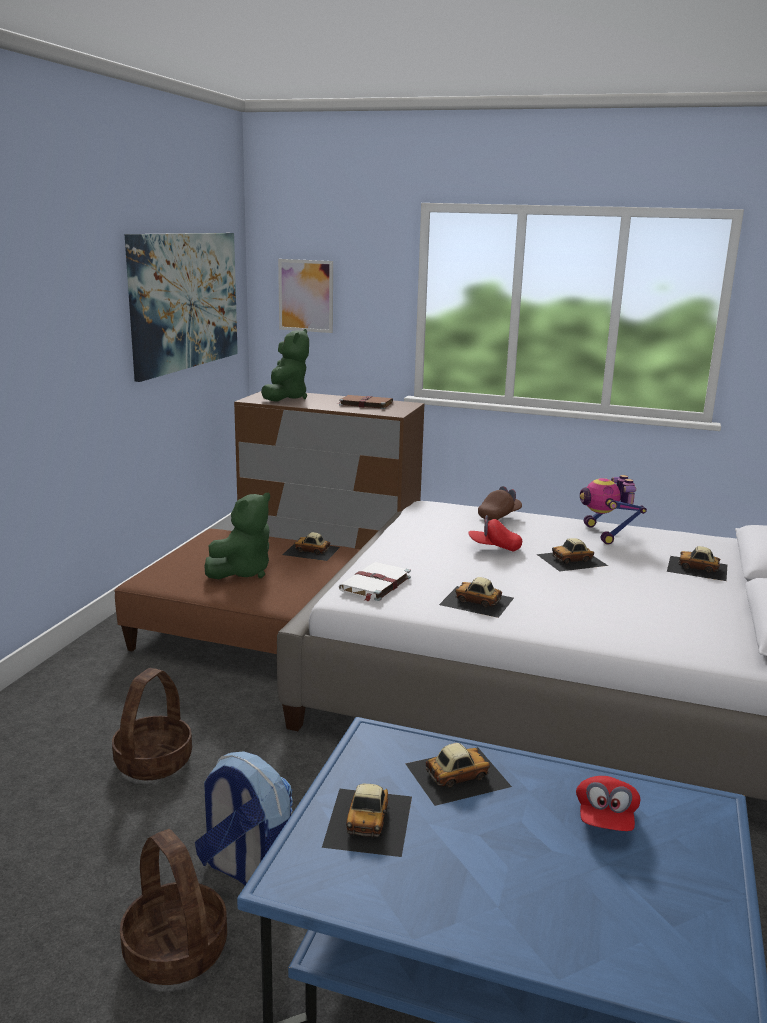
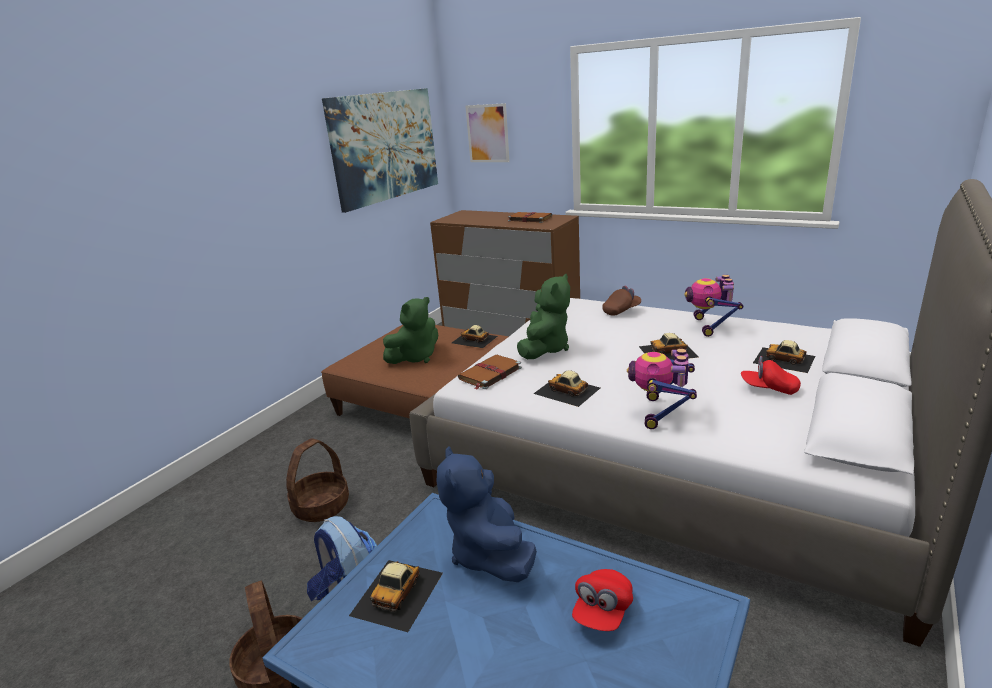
camera: 15 degrees right, 5 degrees up
(285, 398) = (470, 217): green plush toy -> green plush toy (545, 349)
(375, 584) = (489, 374): white book -> brown book
(456, 774) = (489, 554): toy car -> blue plush toy
(494, 547) = (604, 340): red cap -> red cap (769, 388)
(593, 622) = (661, 413): none -> toy robot

